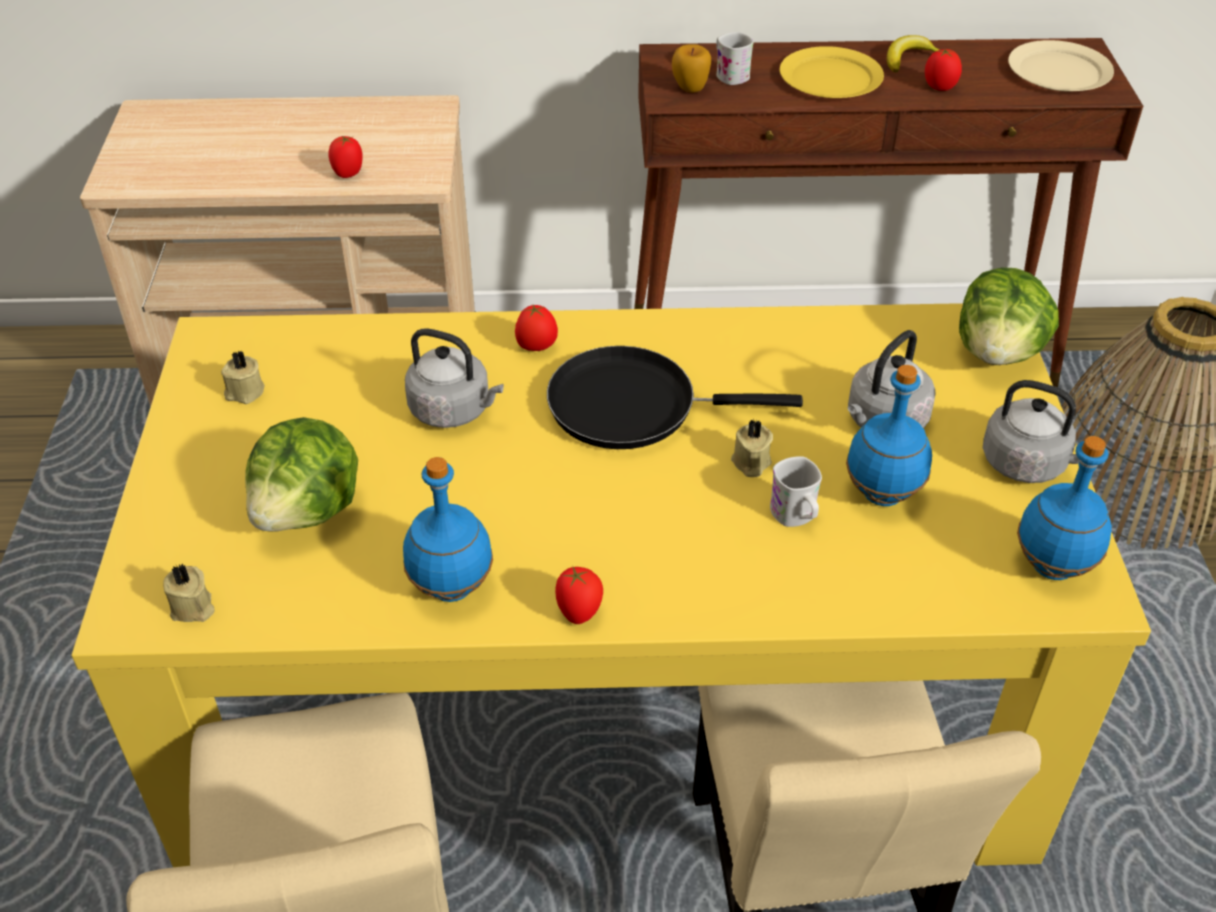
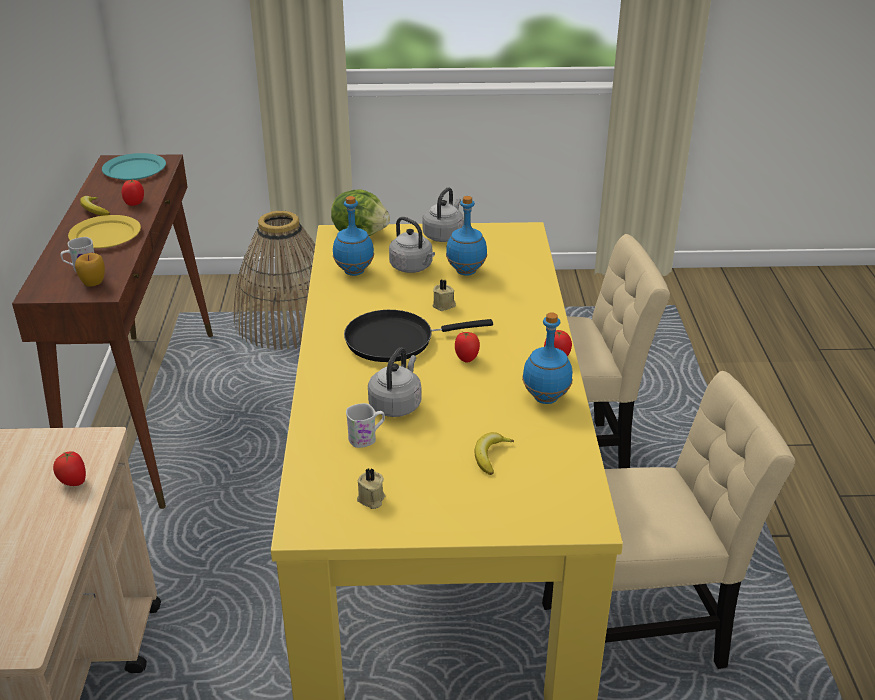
camera: 90 degrees left, 10 degrees down
(192, 608) = (577, 495): beige candle -> none
(309, 511) = (490, 456): lettuce -> banana
(537, 347) = (336, 375): tomato -> tomato (467, 358)
(633, 406) = (395, 340): black frying pan -> black frying pan turned 75 degrees clockwise
(796, 517) = (483, 295): white mug -> white mug (366, 438)
(1052, 565) = (509, 237): blue bottle -> blue bottle (353, 271)
(1060, 72) = (135, 169): beige plate -> turquoise plate

